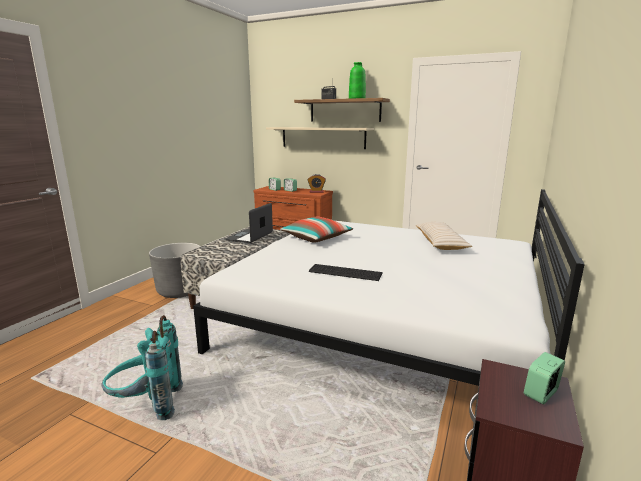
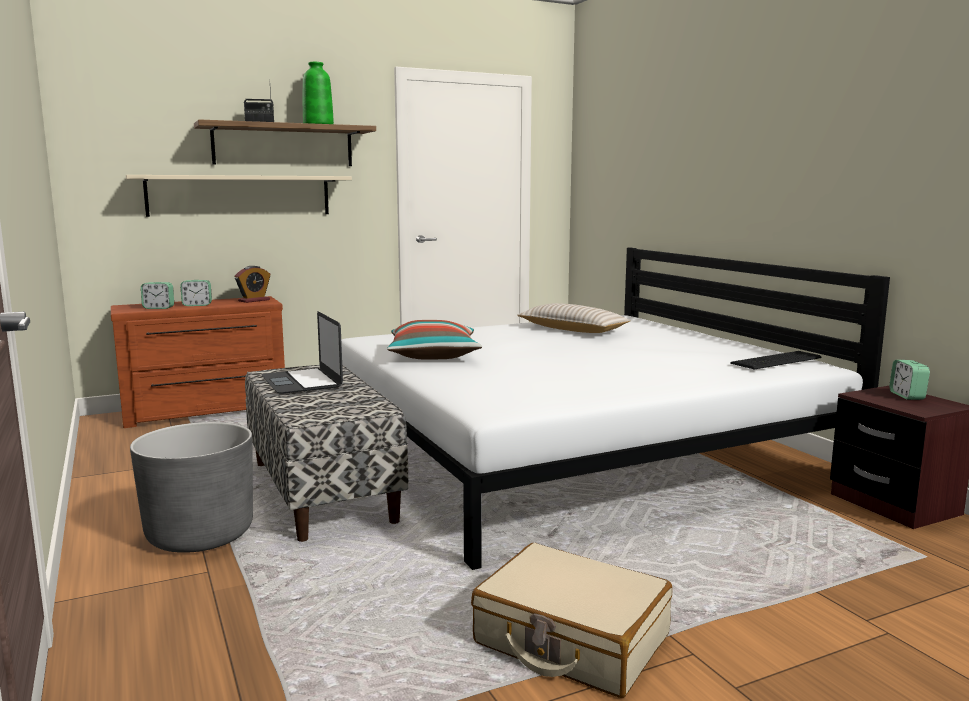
camera: 50 degrees left, 5 degrees down
(147, 406) = (571, 639): turquoise backpack -> beige suitcase
(346, 273) = (596, 371): keyboard -> keyboard (778, 361)

